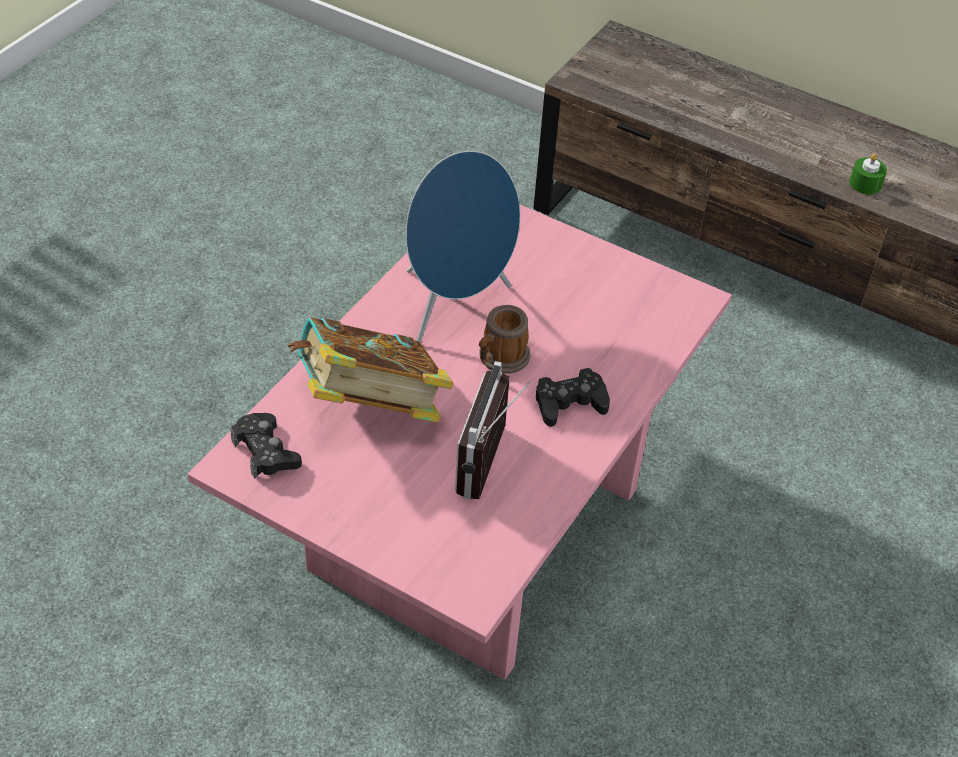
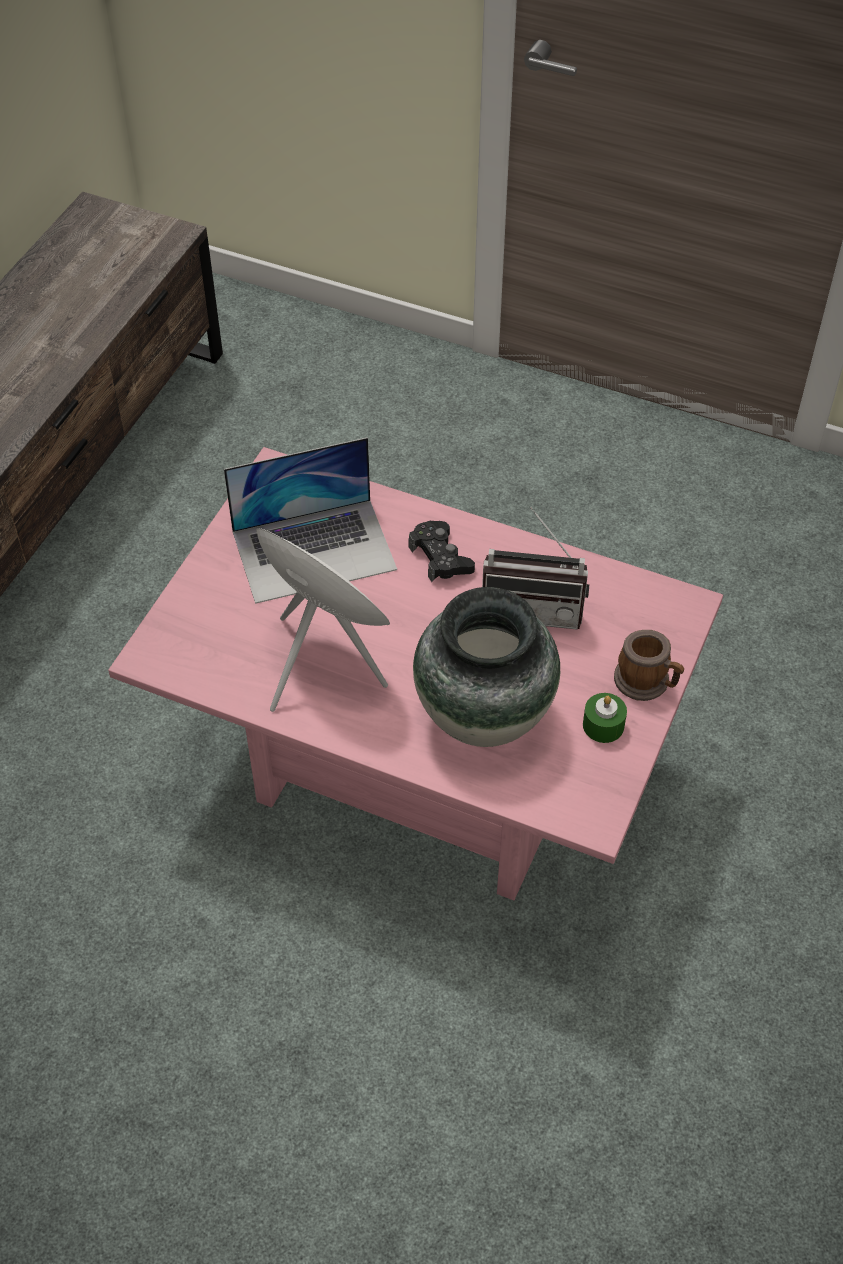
camera: 95 degrees left, 5 degrees up
(266, 452) = (568, 792): black game controller -> none
(369, 407) = (484, 715): book -> vase
(455, 307) = (322, 661): blue speaker -> white speaker
(500, 359) = (392, 616): mug -> mug (647, 682)
(590, 315) = (314, 550): none -> laptop
(865, 184) = (53, 362): green candle -> green candle (603, 725)

